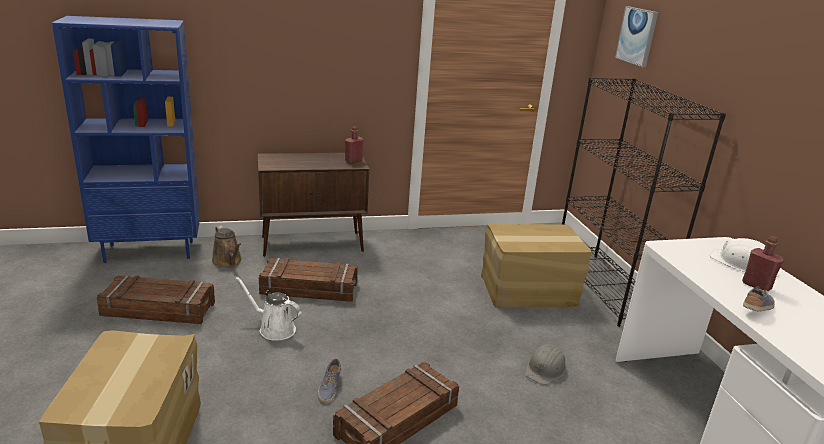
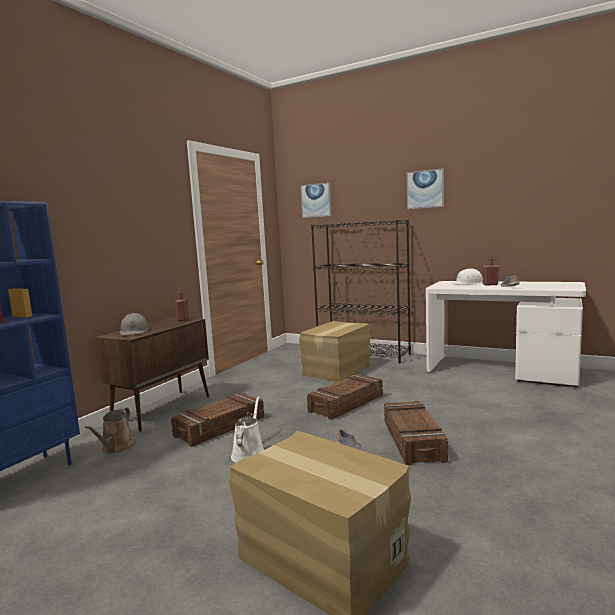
camera: 45 degrees left, 15 degrees down
(159, 309) = (126, 498): crate -> crate (346, 403)
(228, 262) = (116, 447): brown watering can -> brown watering can turned 90 degrees clockwise
(274, 329) = (249, 453): white watering can -> white watering can turned 120 degrees clockwise
(545, 369) = (414, 388): grey hard hat -> grey hard hat (134, 331)
(767, 68) = (425, 189): none -> picture

